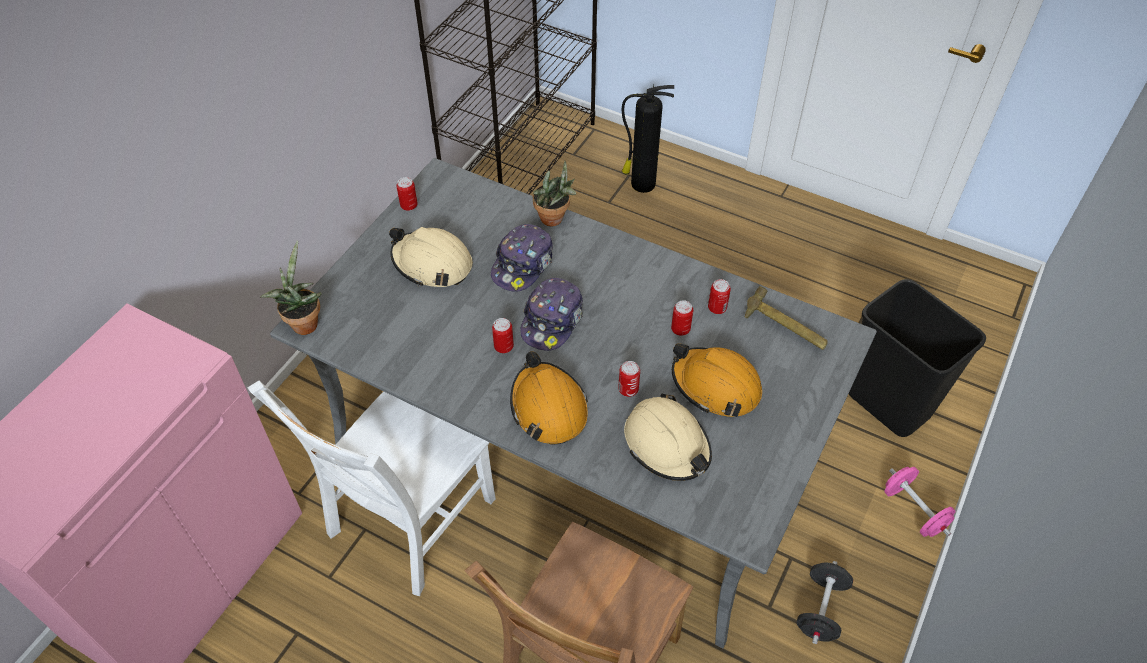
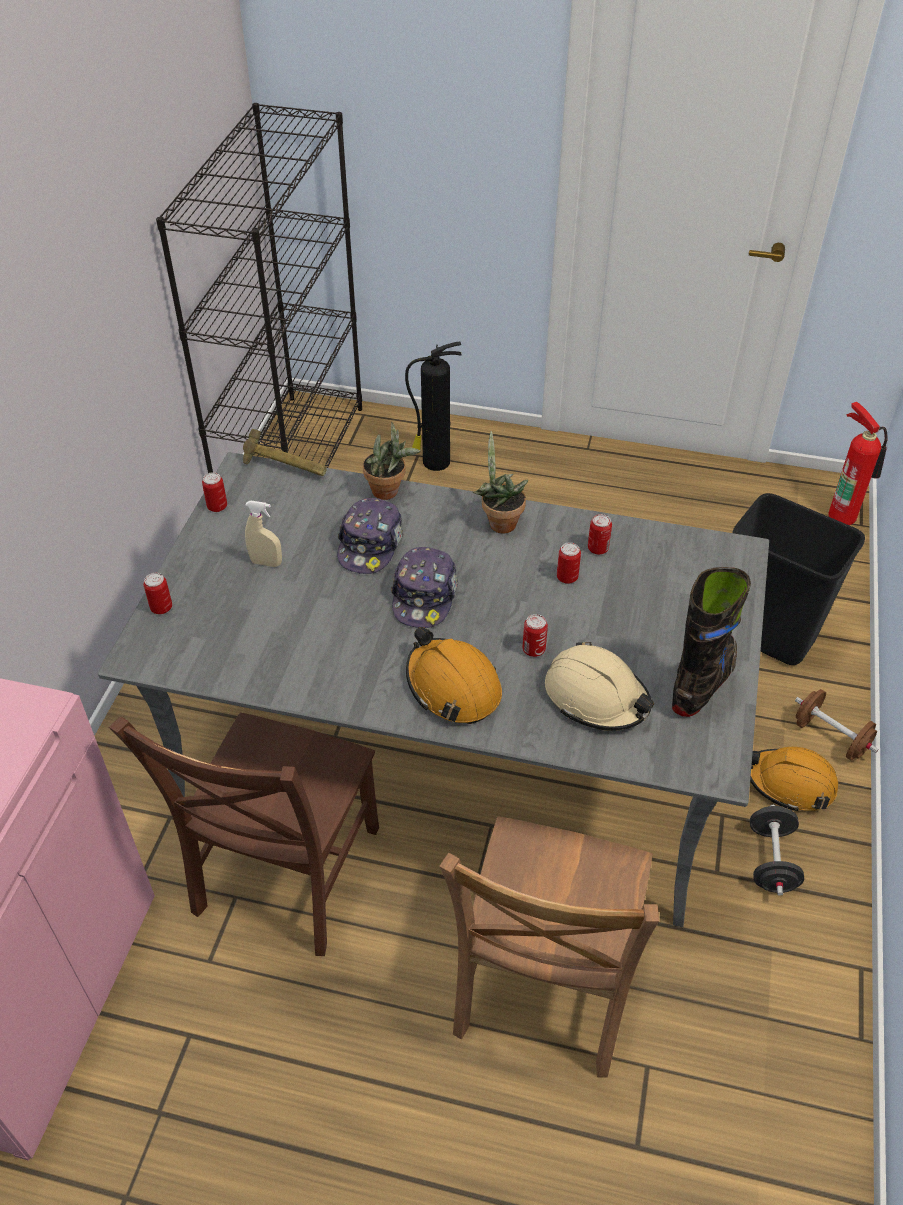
camera: 15 degrees left, 5 degrees down
(303, 322) = (135, 653): potted plant -> potted plant (499, 522)
(407, 522) = (283, 877): white chair -> brown chair
(432, 264) = (266, 563): beige hard hat -> beige spray bottle
(503, 346) = (379, 633): can -> can (161, 607)
(715, 386) = (625, 627): orange hard hat -> orange hard hat (790, 783)
(766, 452) = (703, 682): none -> black boot
(783, 330) = (675, 557): hammer -> hammer (285, 469)
(914, 511) = (830, 737): pink dumbbell -> brown dumbbell
(999, 303) = (843, 514): none -> fire extinguisher

